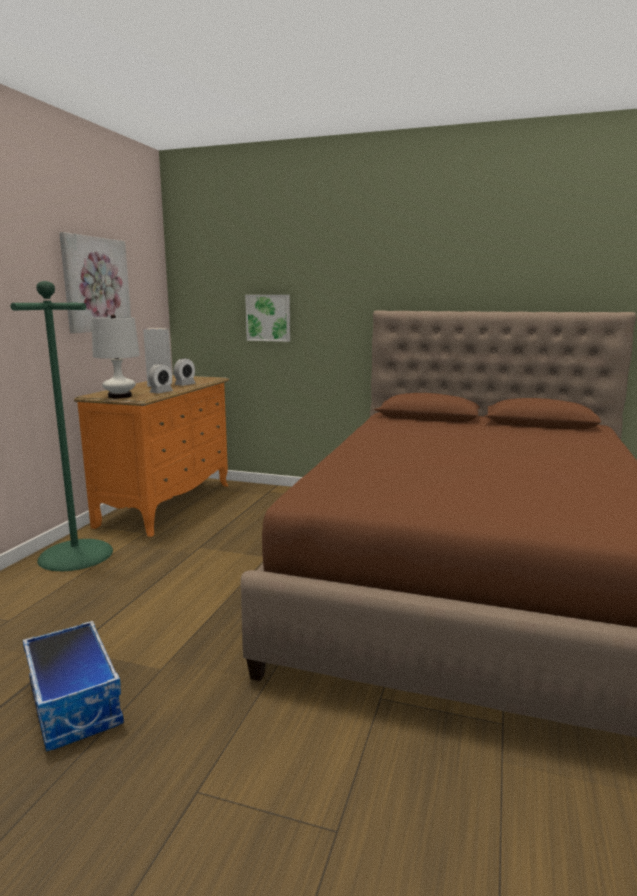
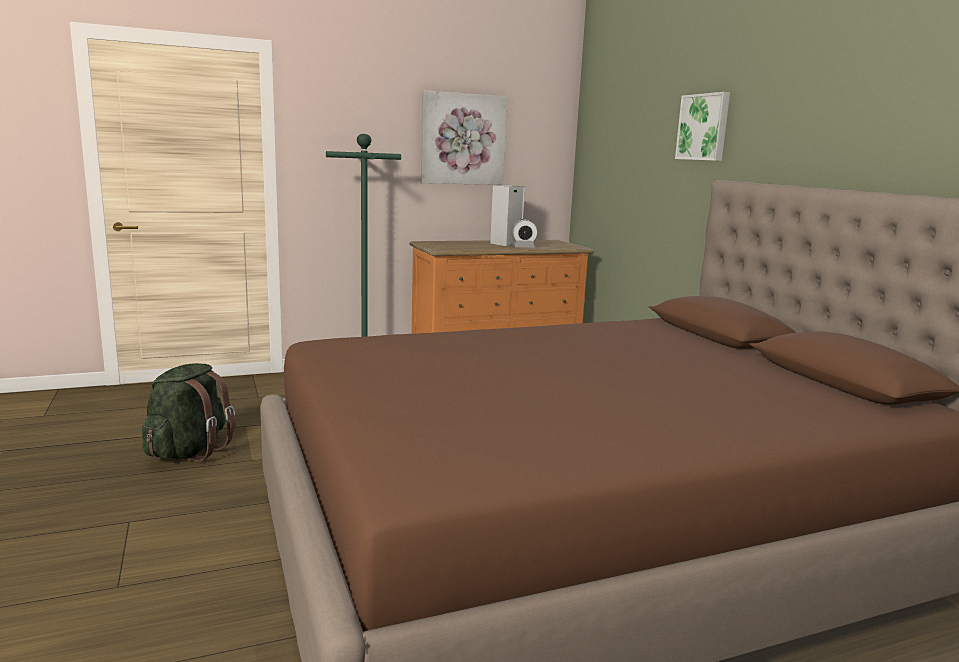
camera: 50 degrees right, 0 degrees up
(76, 703) = (189, 451): storage box -> green backpack
(120, 396) = (436, 245): white table lamp -> none
(161, 392) = (476, 248): alarm clock -> none
(268, 318) = (639, 183): picture -> picture (704, 127)

